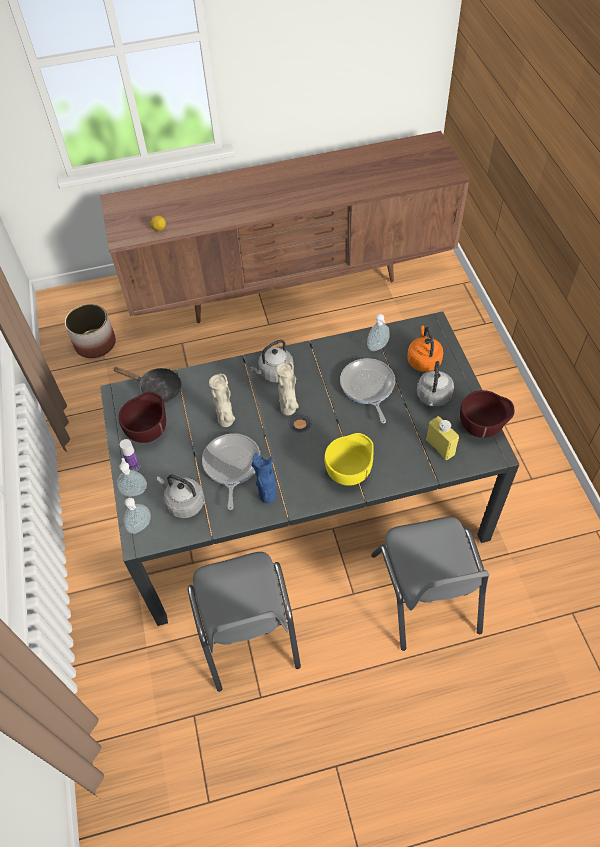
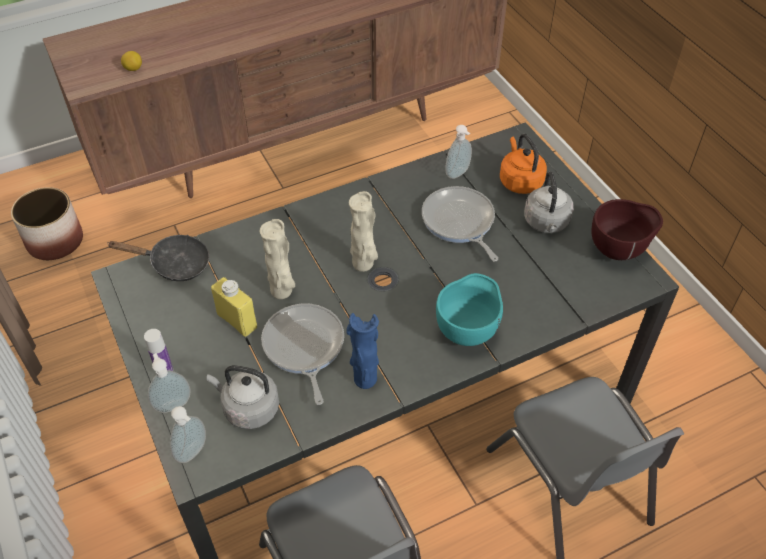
camera: 15 degrees left, 5 degrees down
(149, 431) = (176, 320): brown bowl -> none
(274, 373) = (332, 222): grey kettle -> none
(349, 472) = (467, 331): yellow bowl -> turquoise bowl
(440, 447) = (574, 281): yellow bottle -> yellow bottle (237, 321)

